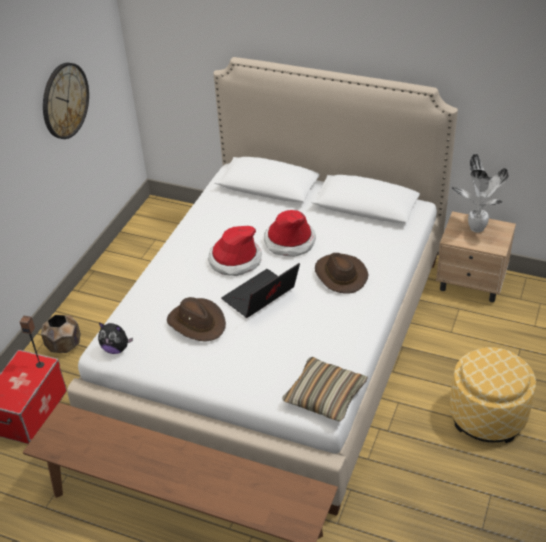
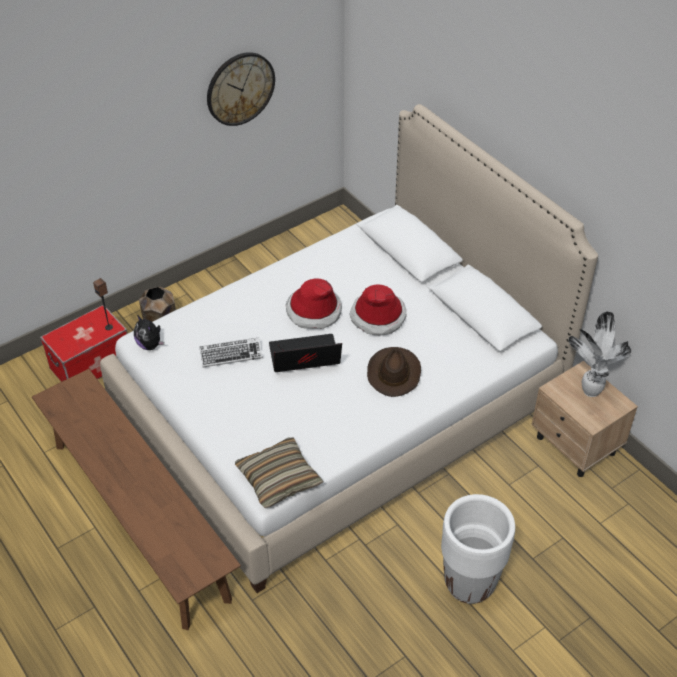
camera: 30 degrees right, 5 degrees up
(197, 322) = (231, 355): brown hat -> keyboard
(487, 415) = (469, 583): ottoman -> white planter

